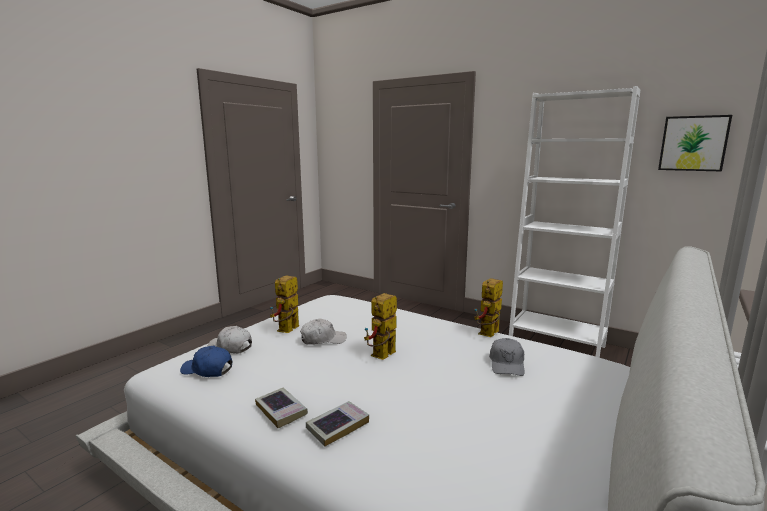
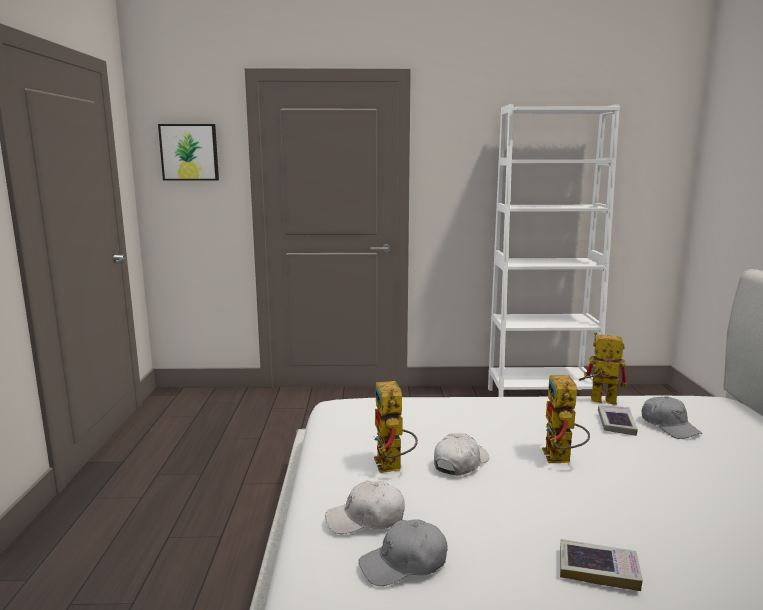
camera: 35 degrees left, 0 degrees up
(207, 370) = (404, 564): blue cap -> grey cap
(337, 426) = (682, 556): book -> book (616, 423)
(488, 335) = (596, 400): toy robot -> toy robot turned 105 degrees clockwise
(693, 143) = (648, 165): picture -> picture (189, 152)

